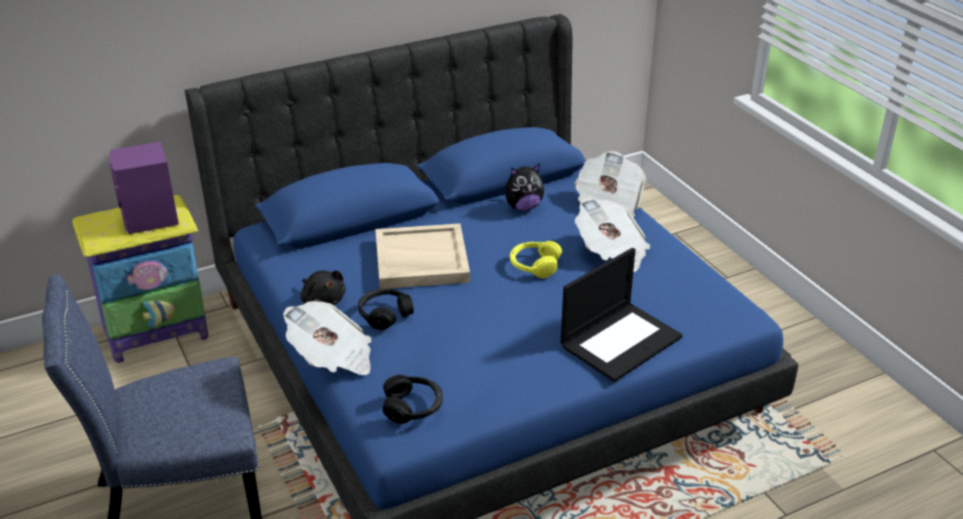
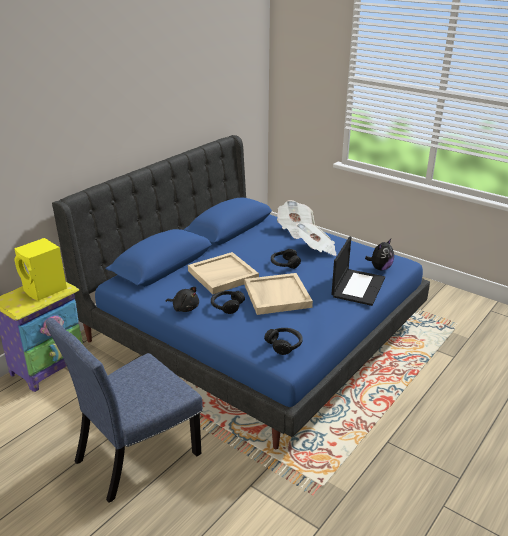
camera: 25 degrees left, 5 degrees down
(150, 220) = (45, 290): purple speaker -> yellow speaker
(332, 358) = (216, 334): newspaper -> none
(471, 319) = (276, 296): none -> beige tray
(523, 207) = (253, 239): plush toy -> plush toy (380, 268)
(534, 265) = (284, 264): yellow headphones -> black headphones

